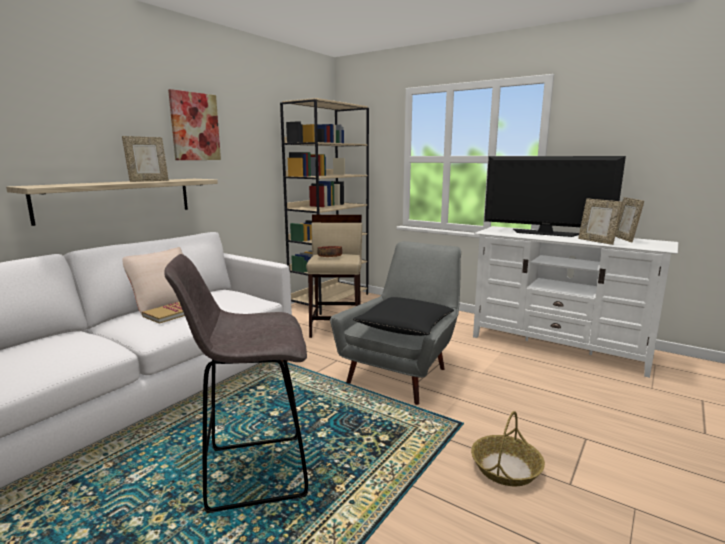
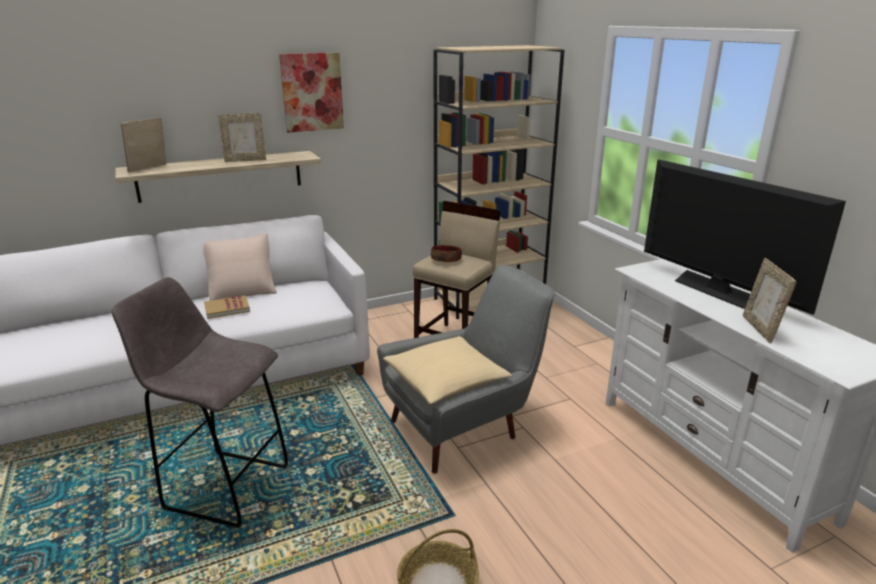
camera: 30 degrees right, 10 degrees up
(405, 327) = (446, 381): black pillow -> beige pillow
(625, 239) = (825, 334): picture frame -> picture frame (149, 168)

